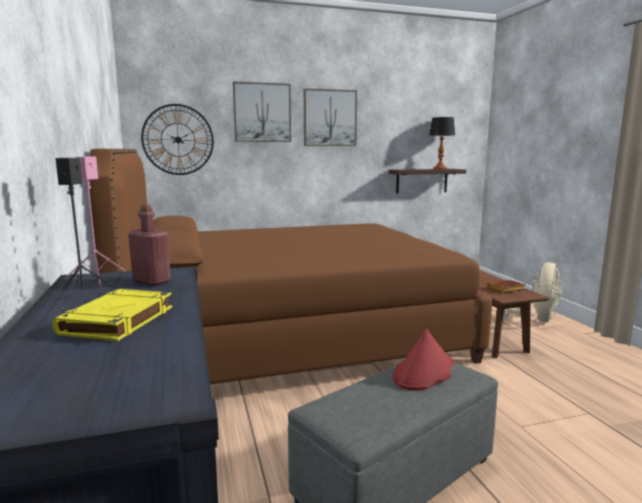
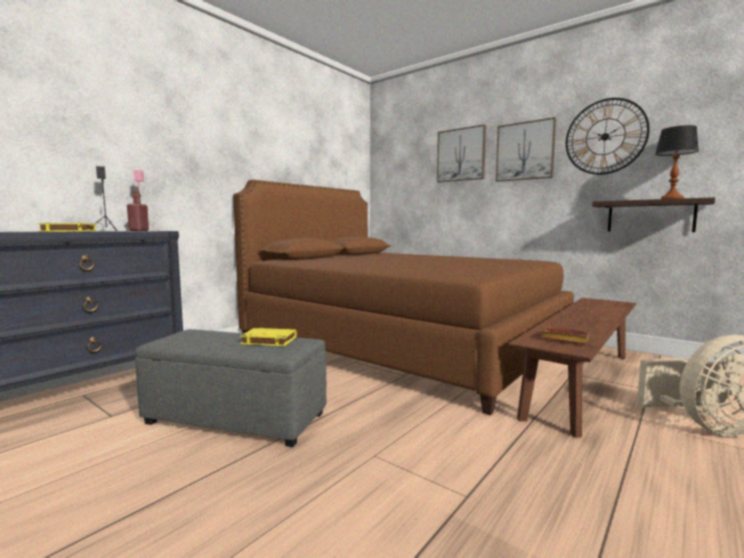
camera: 55 degrees right, 5 degrees down
(178, 140) = (400, 184): wall clock -> wall clock (605, 137)
(424, 372) = (268, 340): red hat -> yellow book

